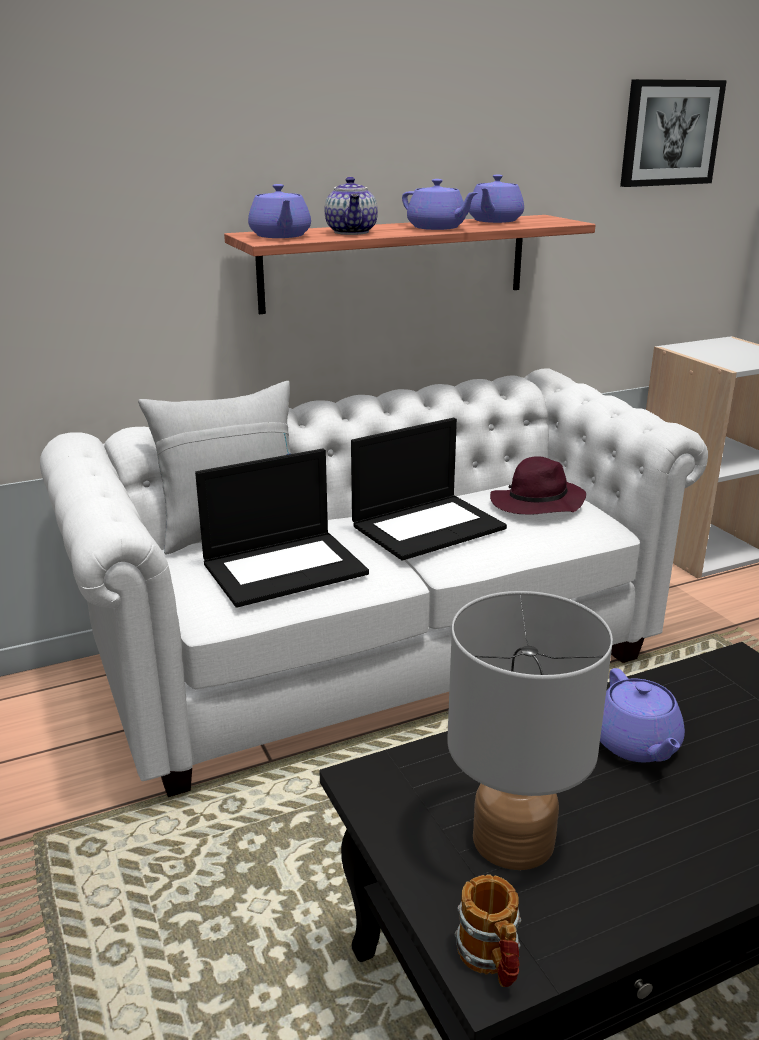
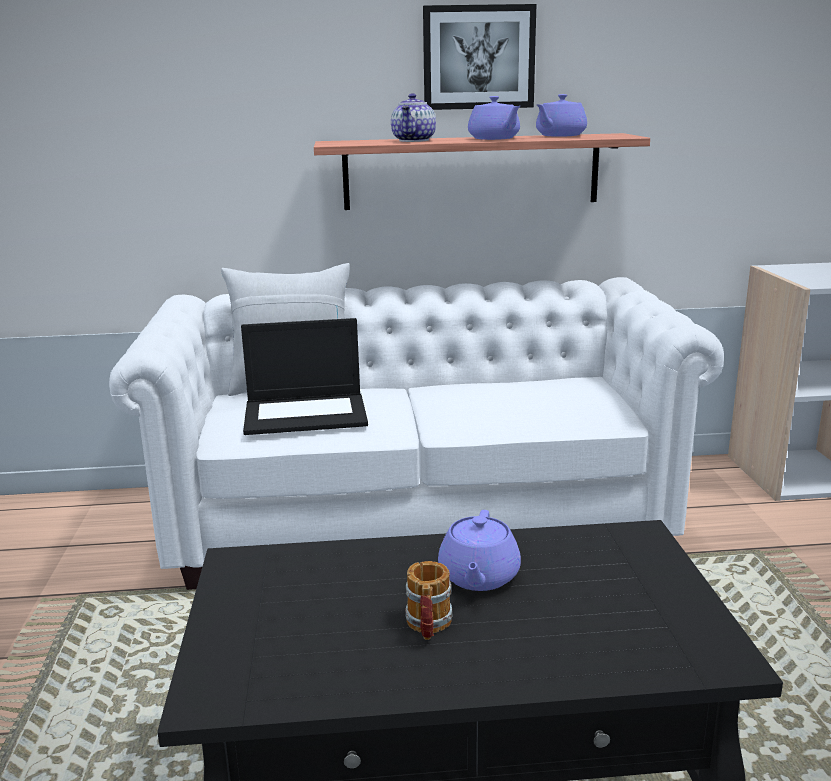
camera: 20 degrees right, 5 degrees down
(280, 236) = (350, 142): purple teapot -> none
(428, 526) = (451, 399): laptop -> none
(491, 960) = (213, 692): mug -> mug (428, 626)
(512, 839) = (307, 620): grey table lamp -> none
(536, 504) = (564, 393): purple hat -> none
(670, 133) = (763, 58): picture -> picture (478, 58)

